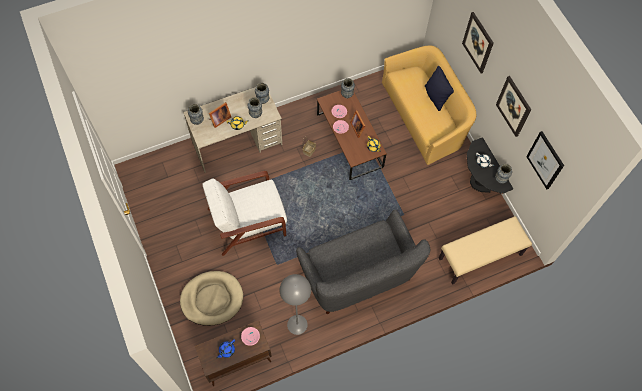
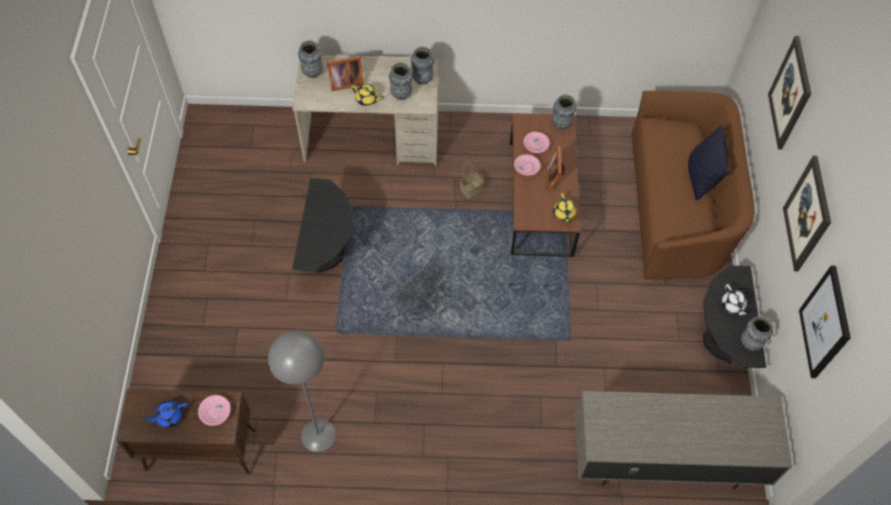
camera: 25 degrees right, 5 degrees down
(212, 299) = (215, 342): beige dog bed -> none
(248, 221) = (328, 253): white armchair -> black side table
(358, 275) = (451, 402): grey sofa -> none
(425, 116) = (678, 207): yellow sofa -> brown sofa
(480, 257) = (664, 459): beige bench -> grey tv stand

